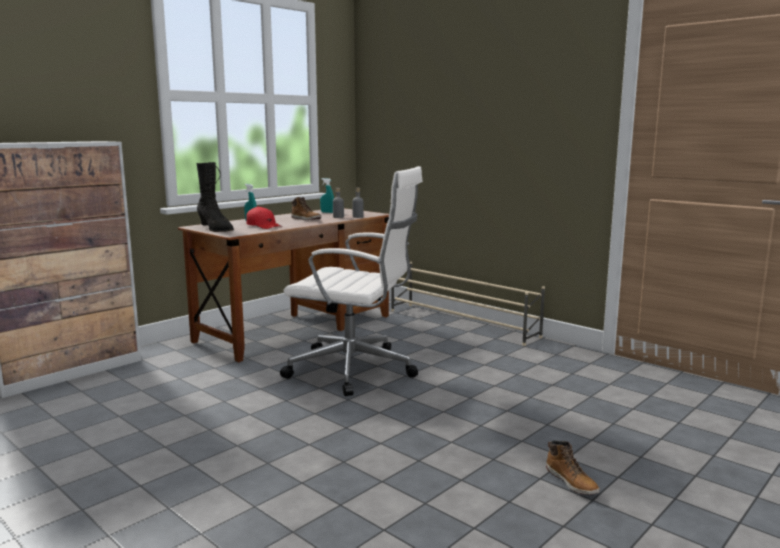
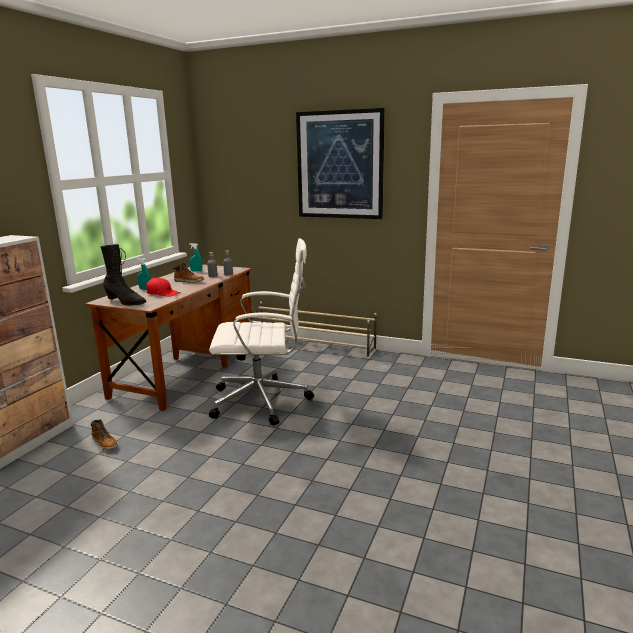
camera: 20 degrees left, 5 degrees up
(509, 87) = (339, 165): none -> picture
(572, 481) = (467, 460): boot -> boot (105, 443)

